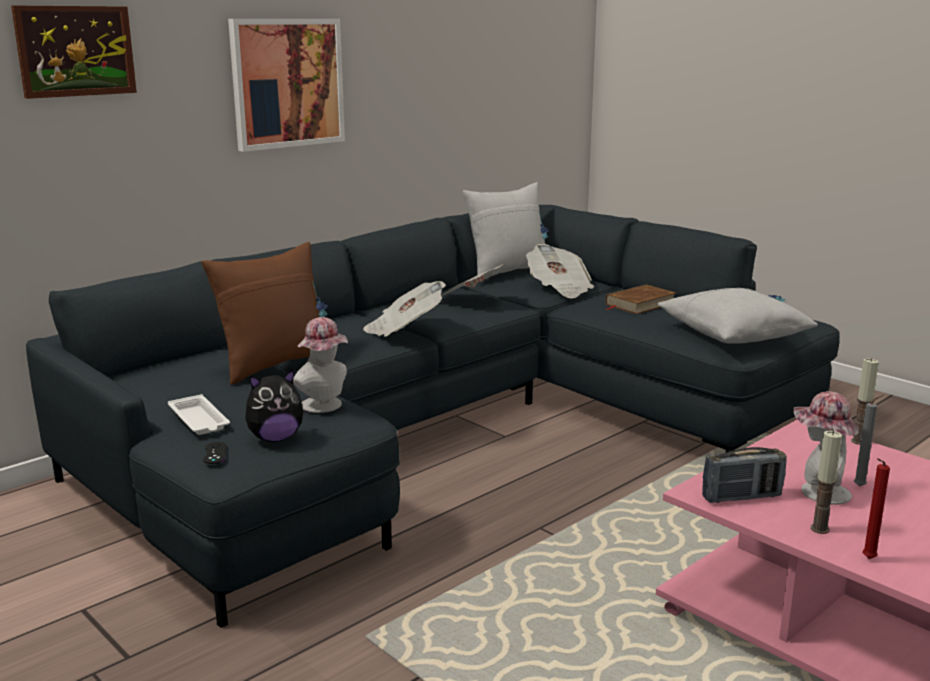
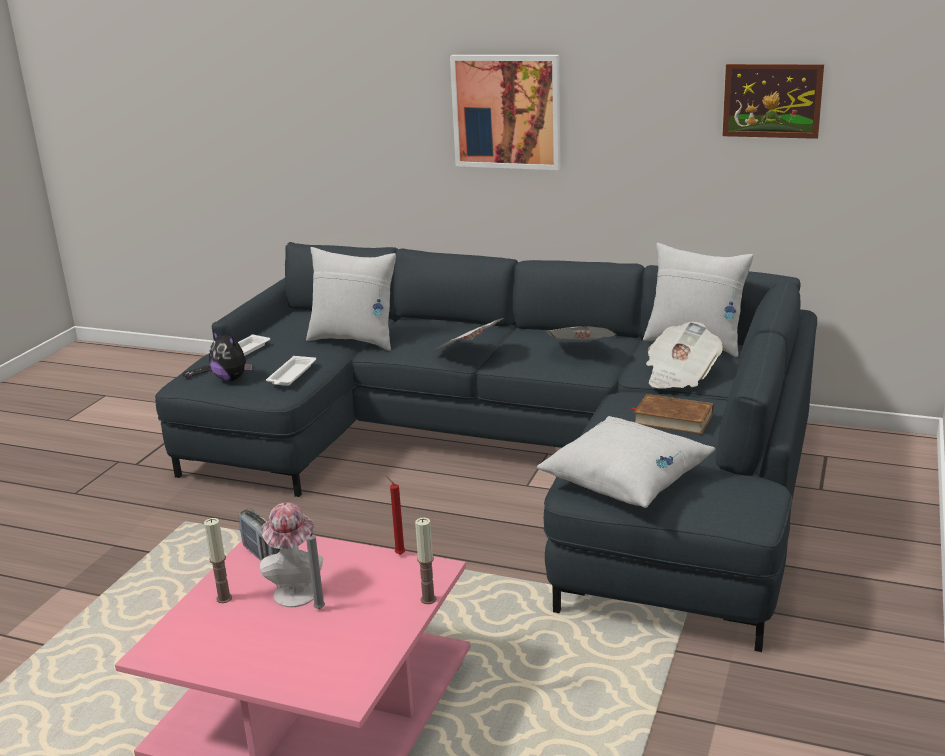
camera: 65 degrees right, 5 degrees up
(76, 51) = (336, 77): picture -> picture (772, 100)
(275, 366) = (354, 341): brown pillow -> grey pillow
(325, 406) = (291, 375): hat -> white tray
(867, 559) = (180, 624): red candle -> red candle (398, 554)

